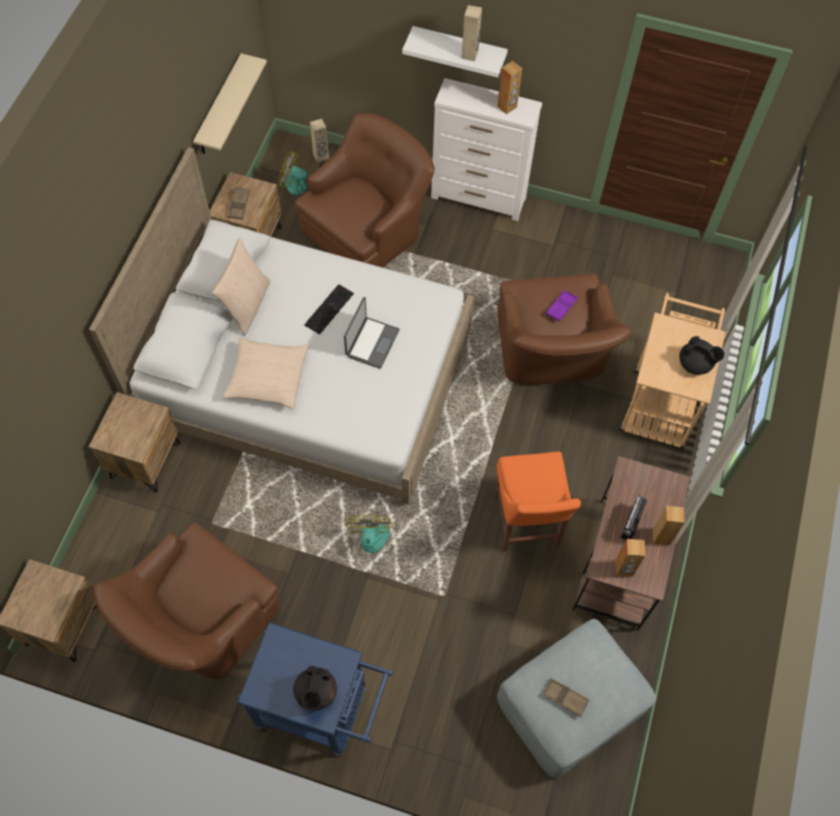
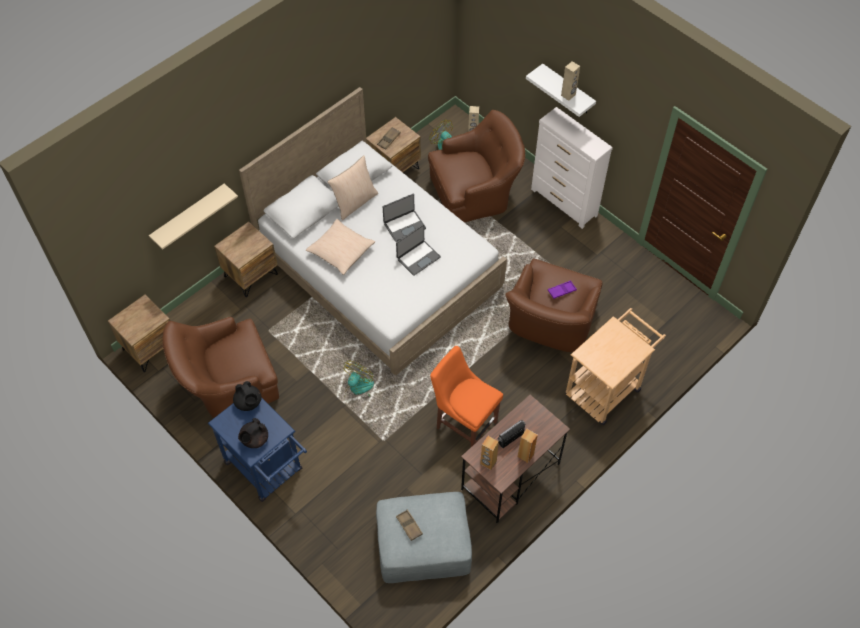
camera: 30 degrees right, 5 degrees down
(219, 107) = (399, 71): beige shelf -> beige shelf (189, 216)
(329, 308) = (404, 225): keyboard -> laptop
(507, 107) = (586, 141): brown speaker -> none
(526, 524) = (464, 423): orange chair -> orange chair turned 105 degrees clockwise
(695, 364) = (619, 360): black teapot -> black teapot (248, 403)

